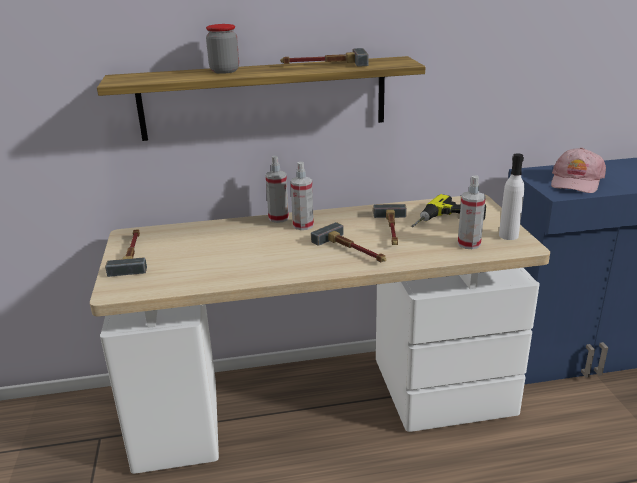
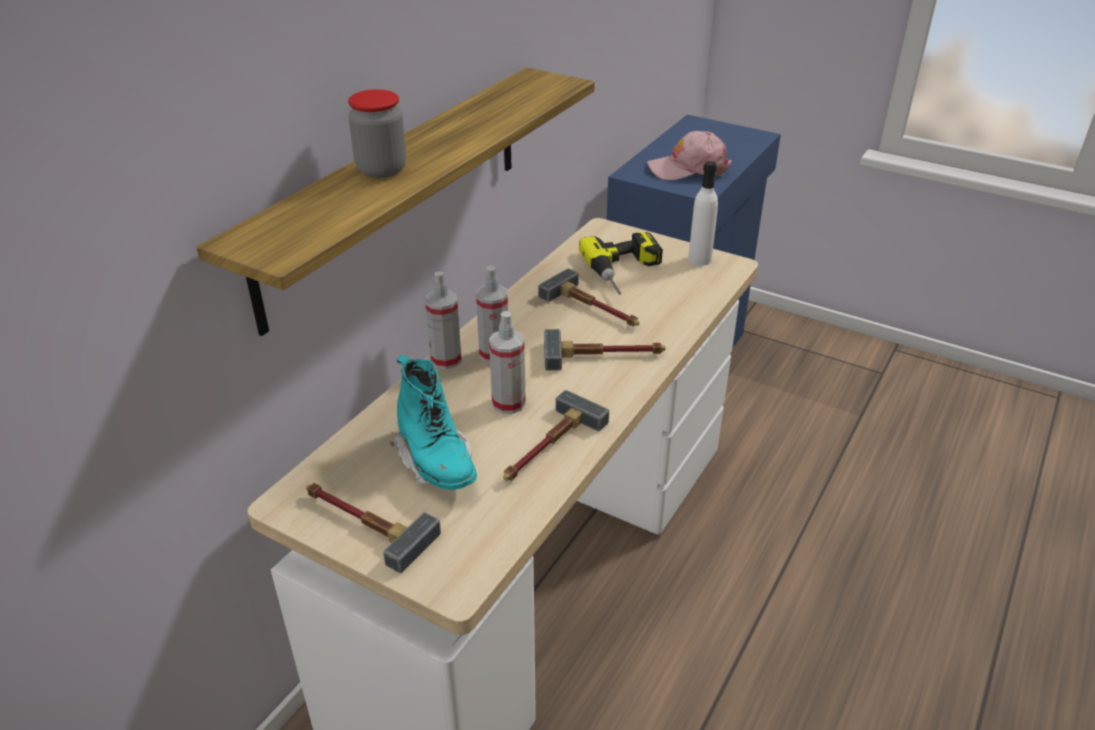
camera: 50 degrees left, 10 degrees up
(196, 250) = (436, 462): none -> turquoise boot
(323, 64) = (476, 113): hammer -> hammer (547, 447)
(469, 244) = (686, 287): spray bottle -> spray bottle (508, 403)
(576, 181) = (688, 168): pink cap -> pink cap turned 105 degrees clockwise

